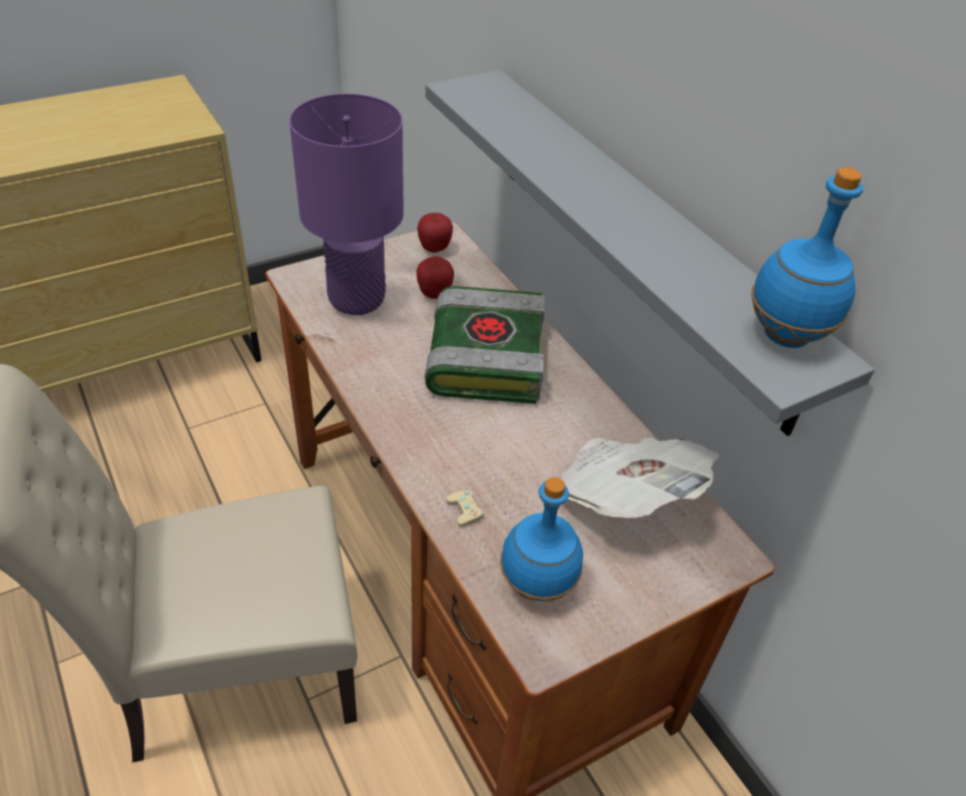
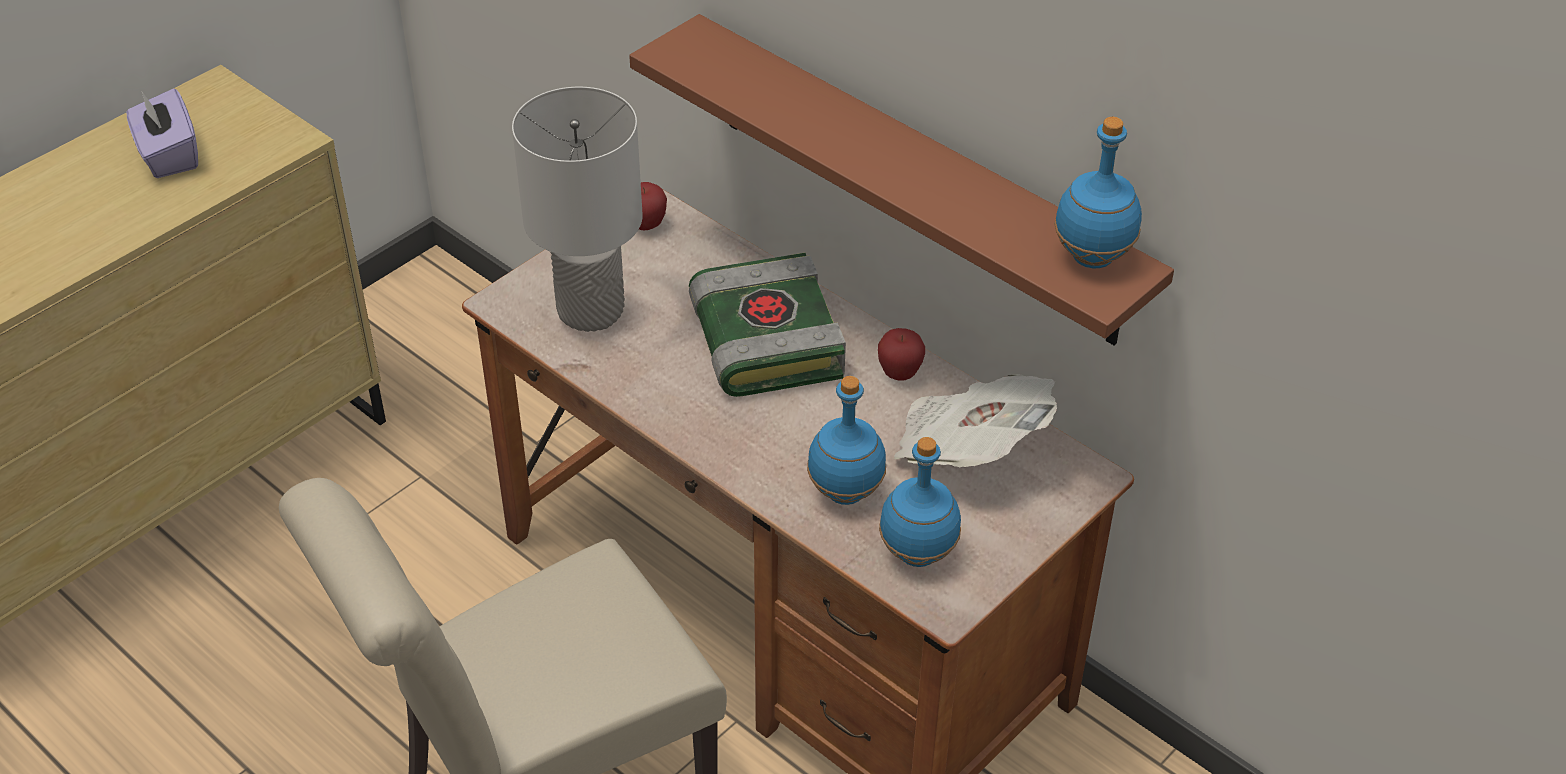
camera: 15 degrees left, 0 degrees up
(106, 118) = (168, 155): none -> purple tissue box
(357, 302) = (591, 315): purple table lamp -> grey table lamp
(434, 294) = (674, 282): apple -> apple (900, 373)
(496, 506) = (846, 492): beige game controller -> blue bottle
(638, 238) = (915, 180): grey shelf -> brown shelf

